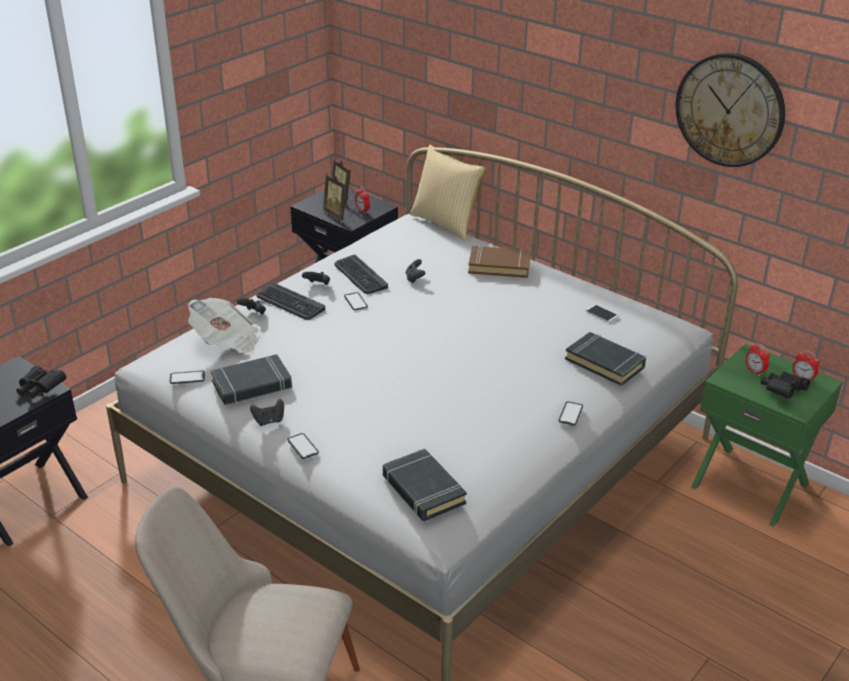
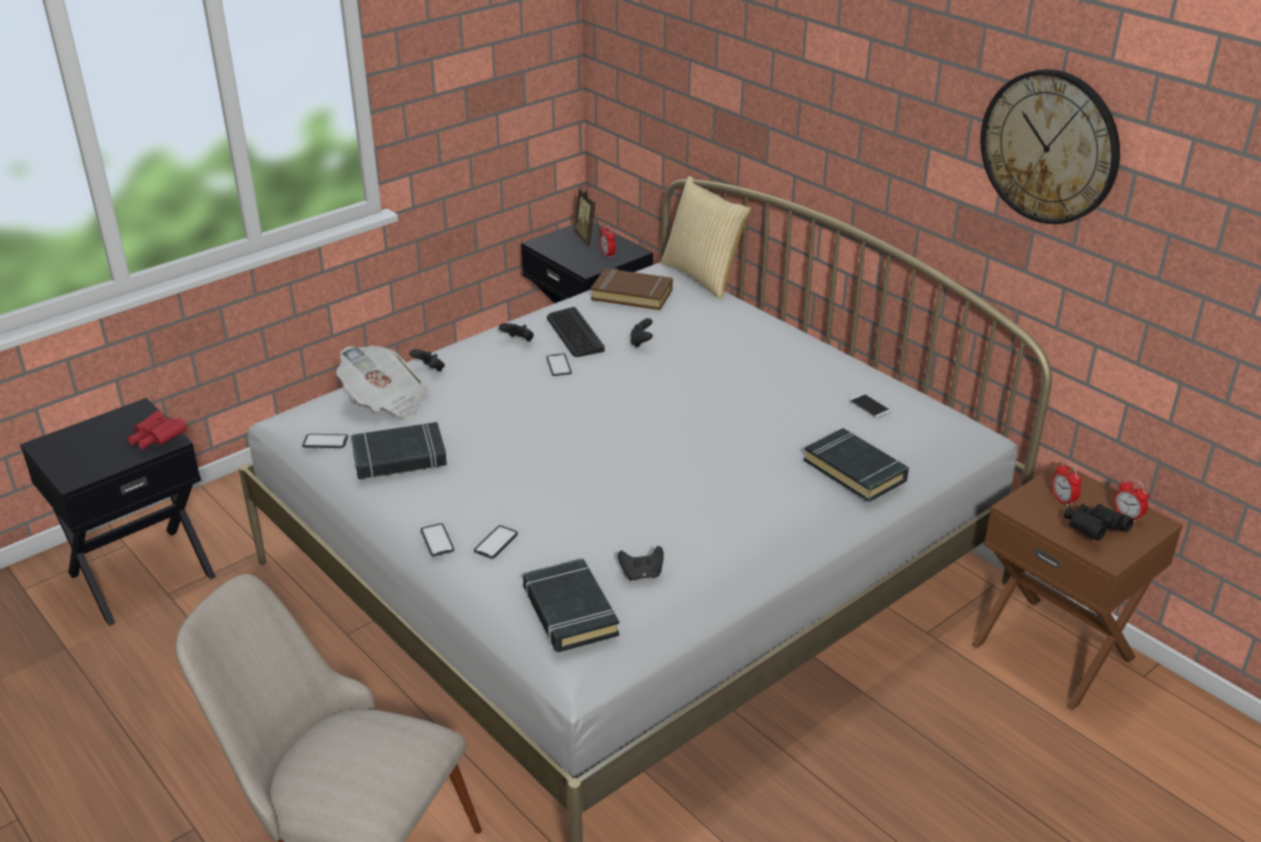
camera: 10 degrees right, 0 degrees up
(40, 389) = (157, 440): black binoculars -> red binoculars
(269, 421) = (406, 504): black game controller -> black game controller (642, 574)
(290, 302) = (478, 360): keyboard -> none
(338, 215) = (576, 257): picture frame -> none
(499, 266) = (753, 335): brown book -> brown book (632, 294)
(570, 414) = (791, 532): phone -> phone (496, 542)
(751, 484) = (1054, 650): green nightstand -> brown nightstand

